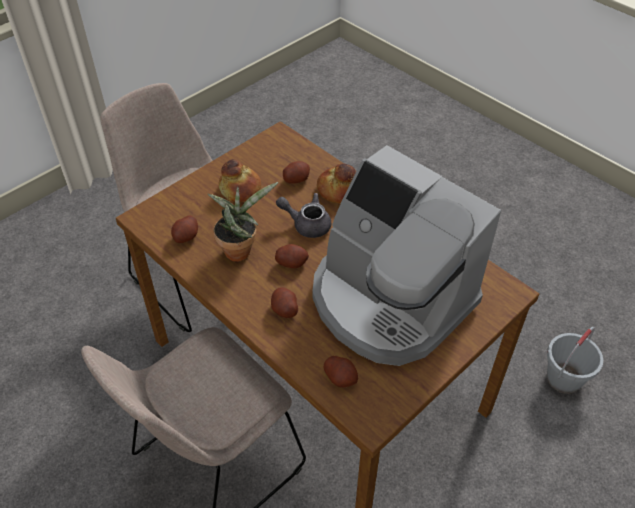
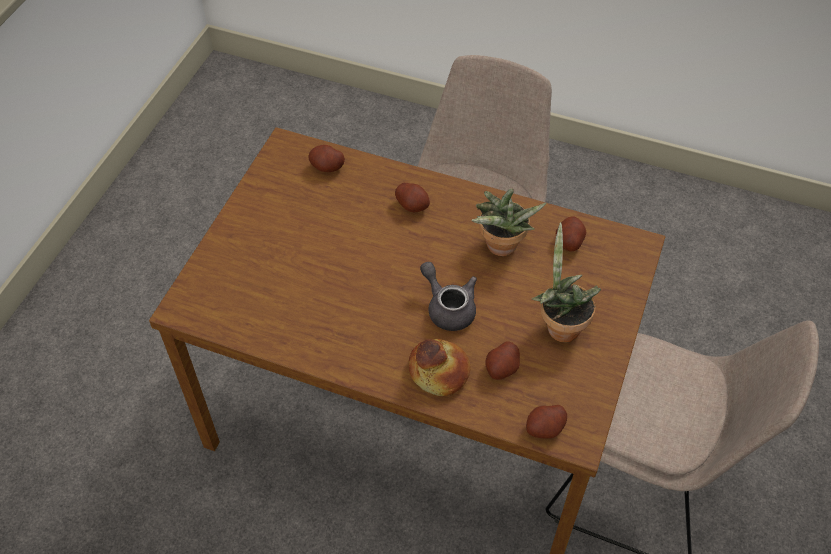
camera: 155 degrees right, 5 degrees up
(241, 189) = (559, 325): bread -> potted plant
(292, 263) = (436, 254): potato -> potato (545, 428)
(307, 224) = (448, 307): grey teapot -> grey teapot turned 120 degrees counterclockwise
(389, 300) = (311, 251): coffee machine -> none
(564, 379) = (119, 526): grey bucket -> none

